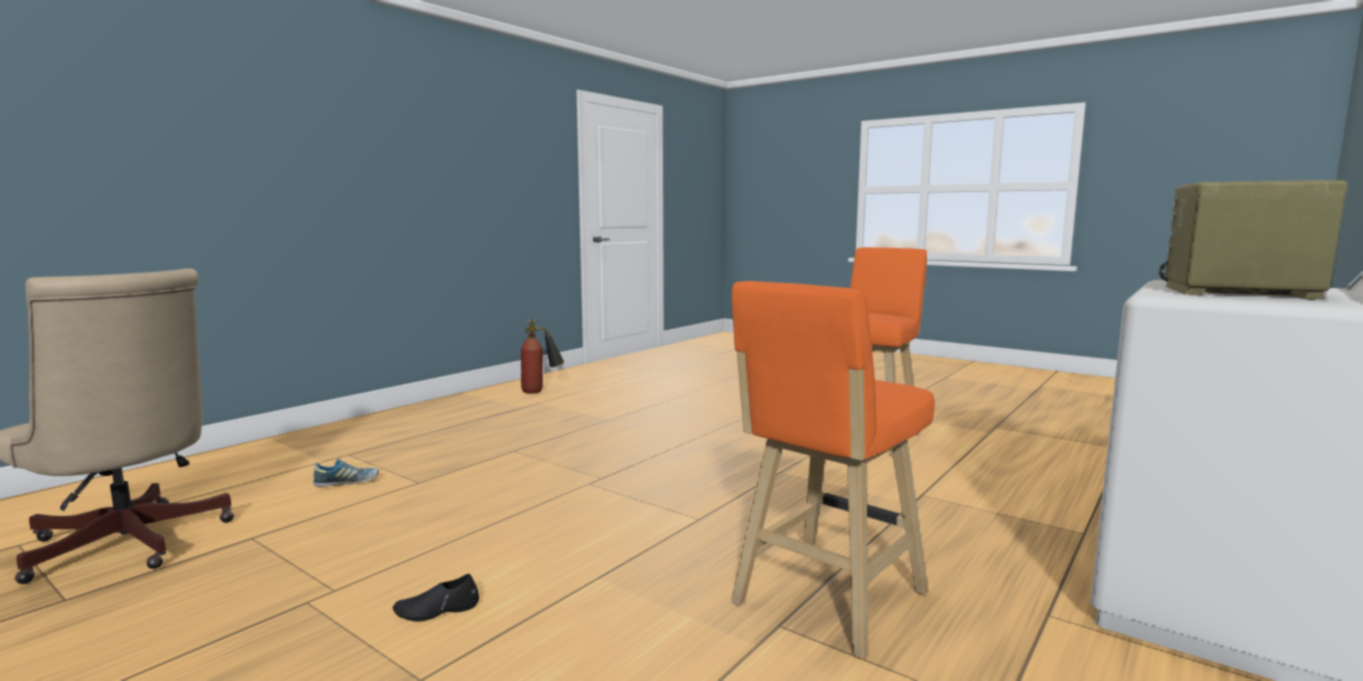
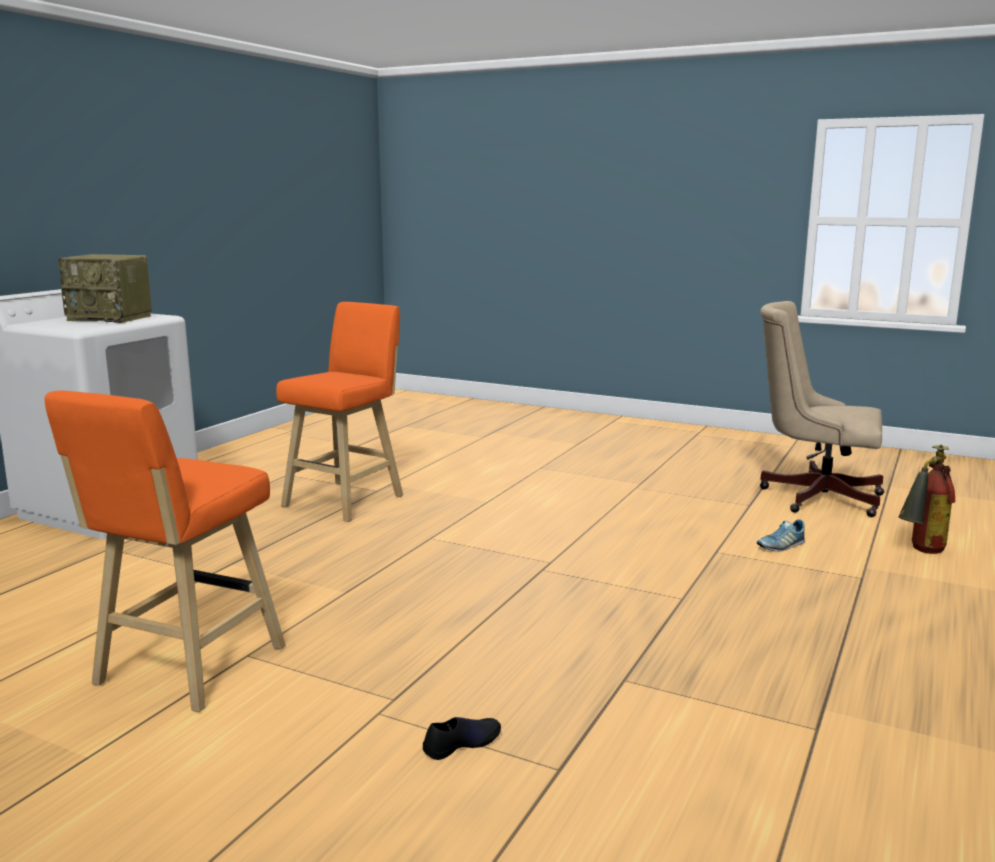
camera: 170 degrees right, 5 degrees up
(437, 610) = (565, 484): black shoe -> black shoe (462, 743)
(541, 391) = (890, 796): fire extinguisher -> fire extinguisher (920, 552)

